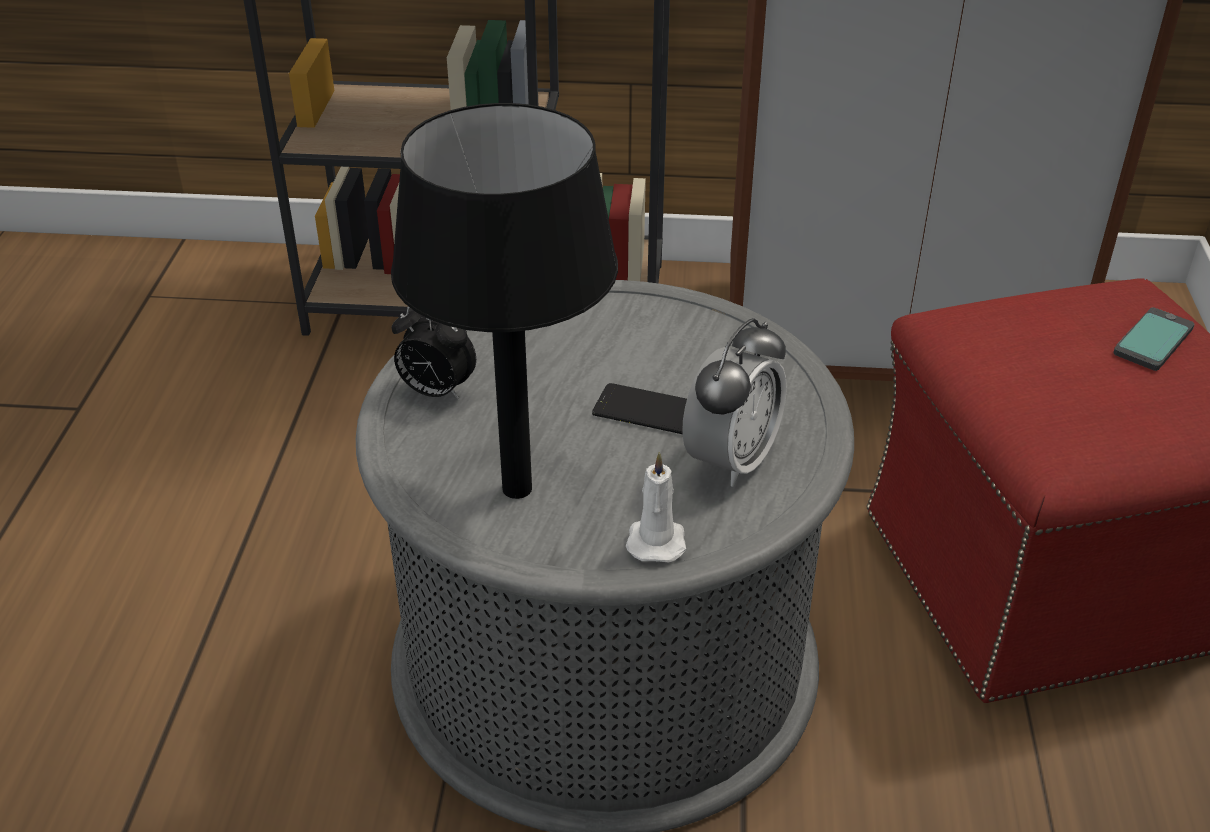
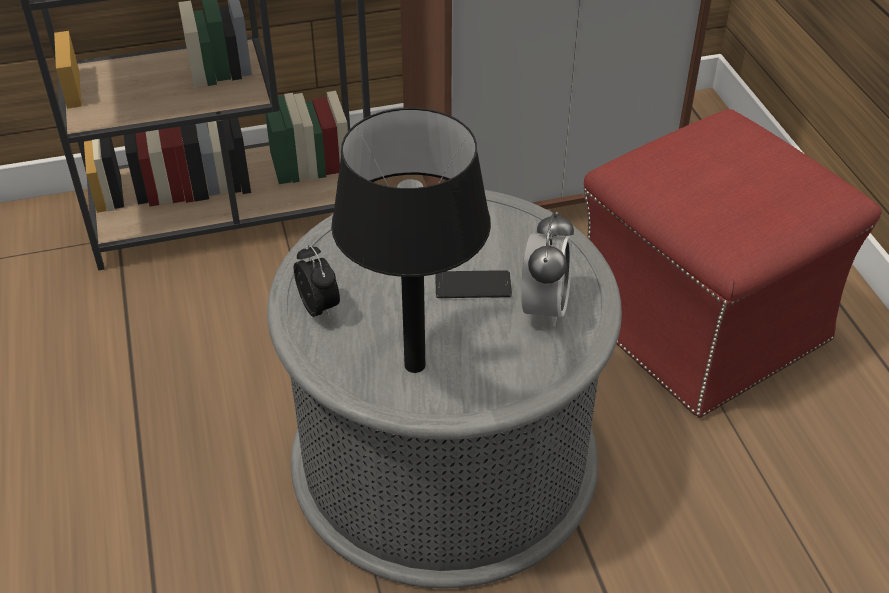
camera: 20 degrees left, 5 degrees up
(435, 392) = (319, 308): alarm clock -> alarm clock turned 120 degrees counterclockwise
(656, 540) = (526, 377): white candle -> none
(1152, 340) = (756, 155): phone -> none

